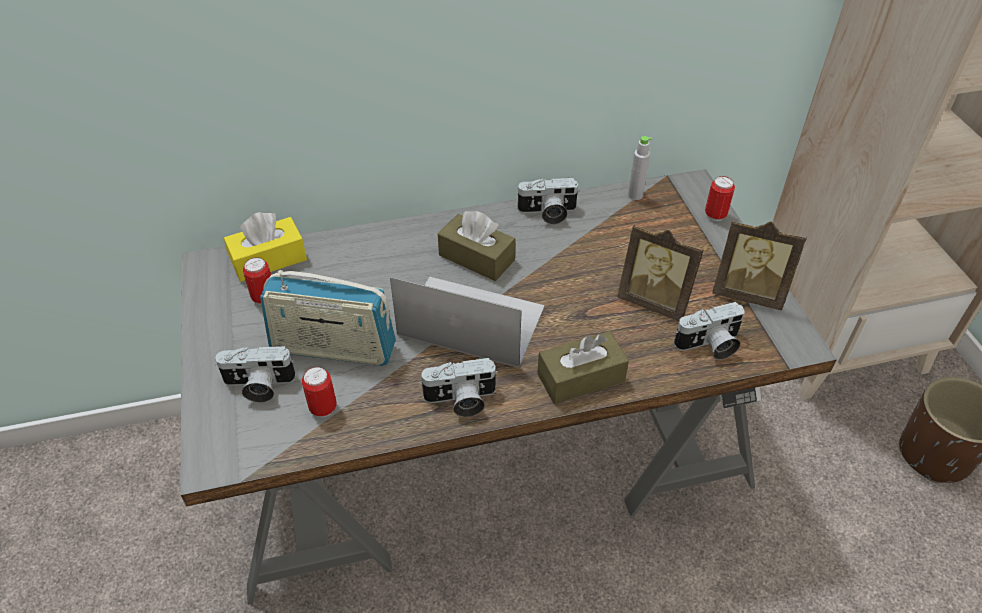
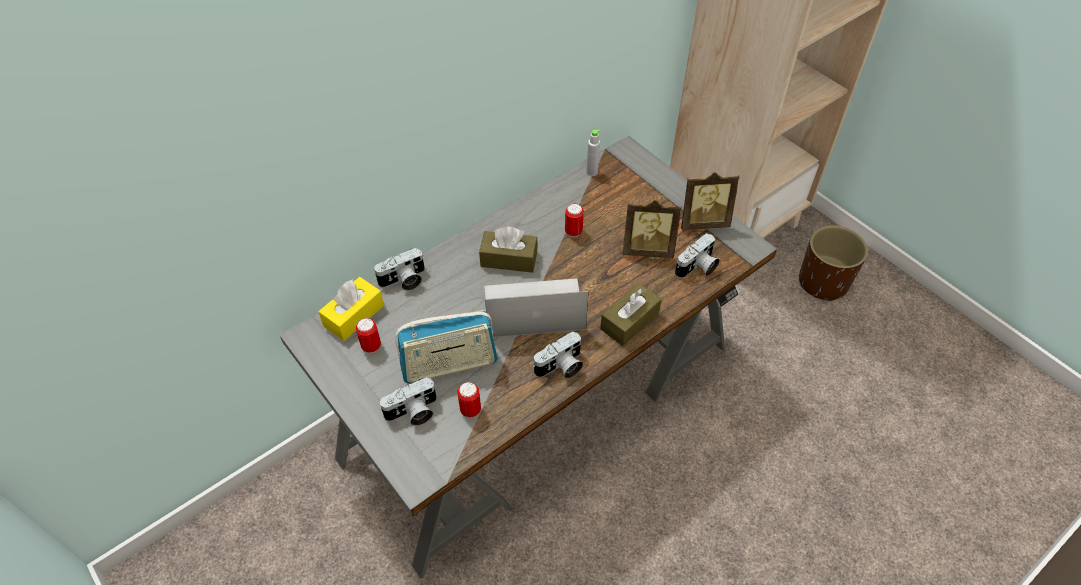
camera: 25 degrees left, 5 degrees up
(547, 213) = (539, 207): camera -> camera (404, 281)
(715, 215) = (653, 170): can -> can (573, 232)

